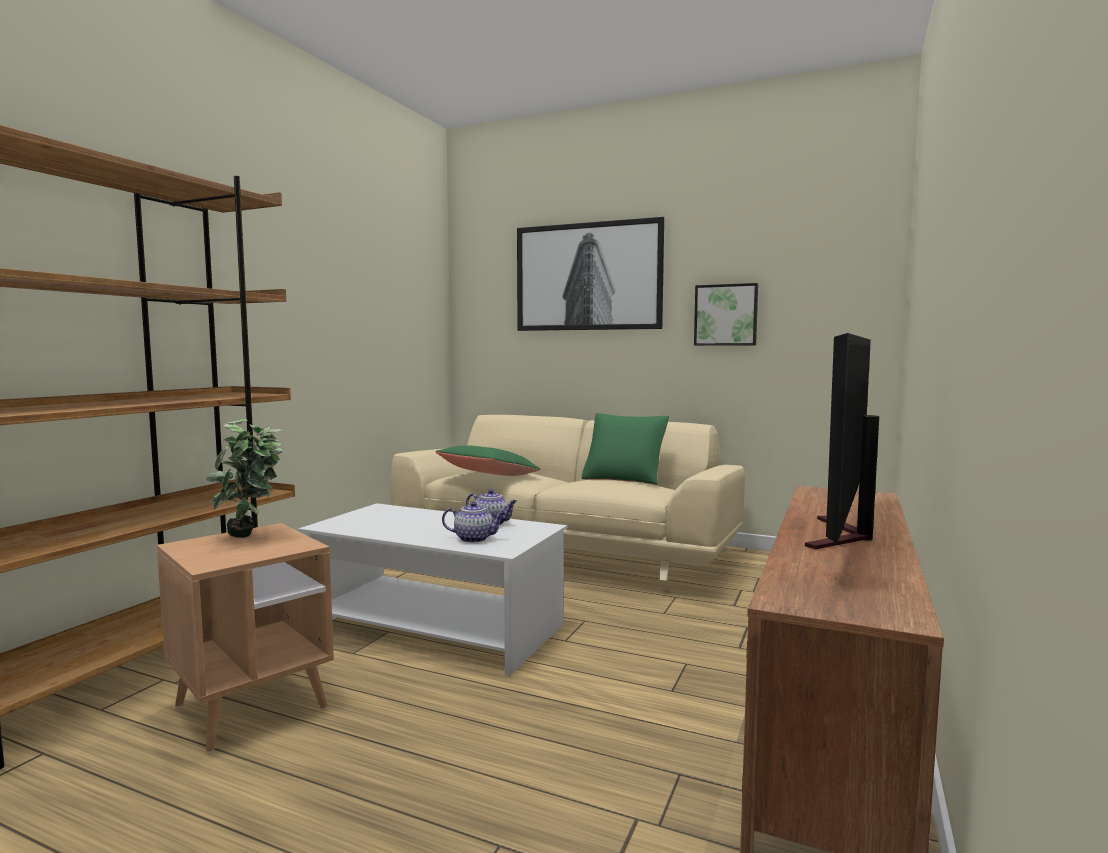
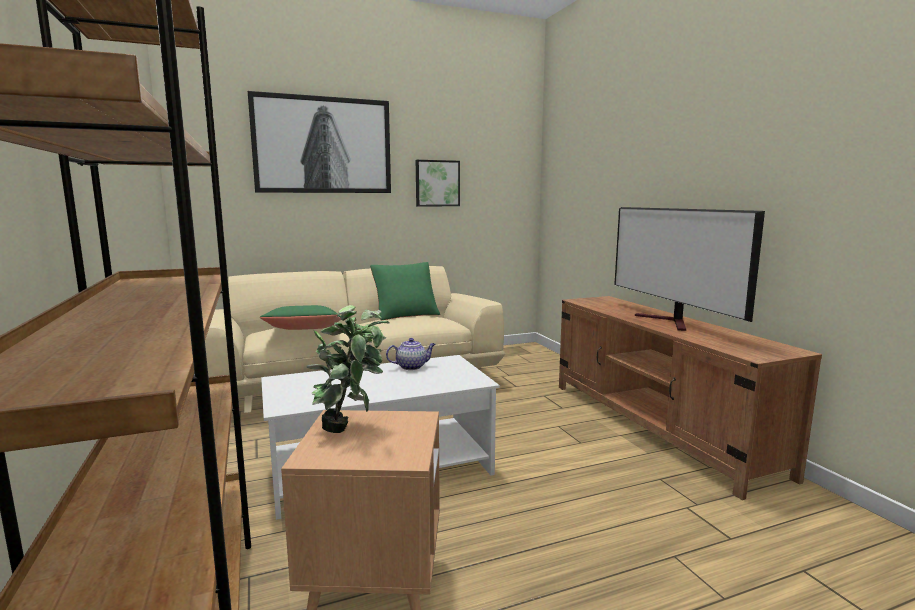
camera: 45 degrees left, 5 degrees up
(474, 539) = (436, 380): teapot -> none

